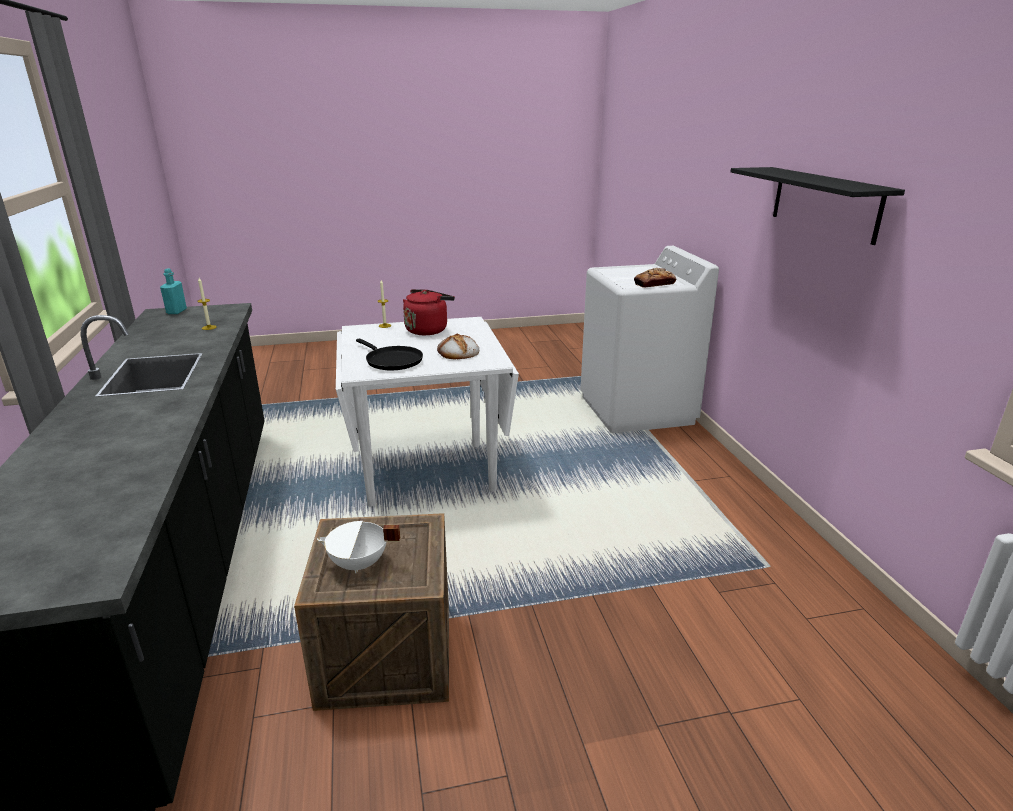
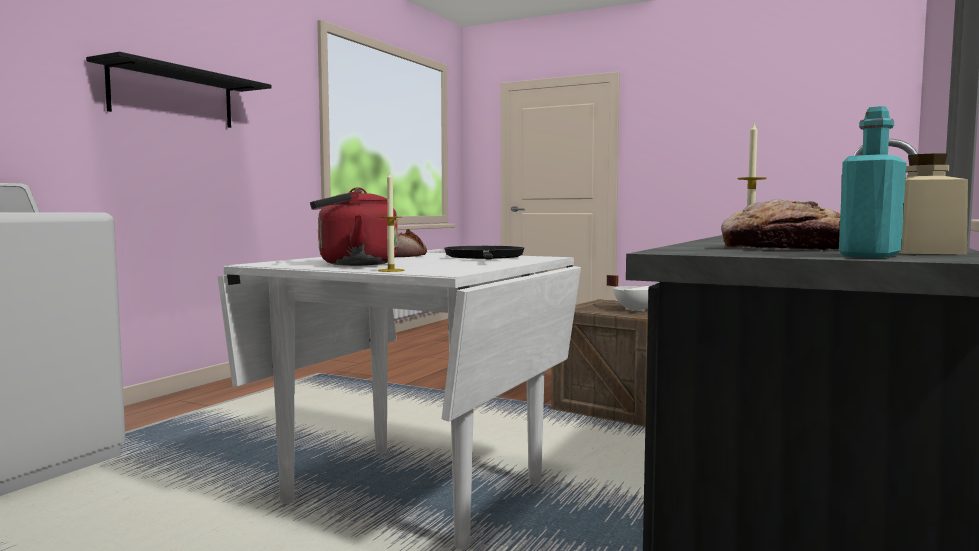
camera: 140 degrees left, 20 degrees down
(152, 321) = (922, 251): none -> beige jar
(654, 284) = (48, 212): bread -> bread (784, 248)

